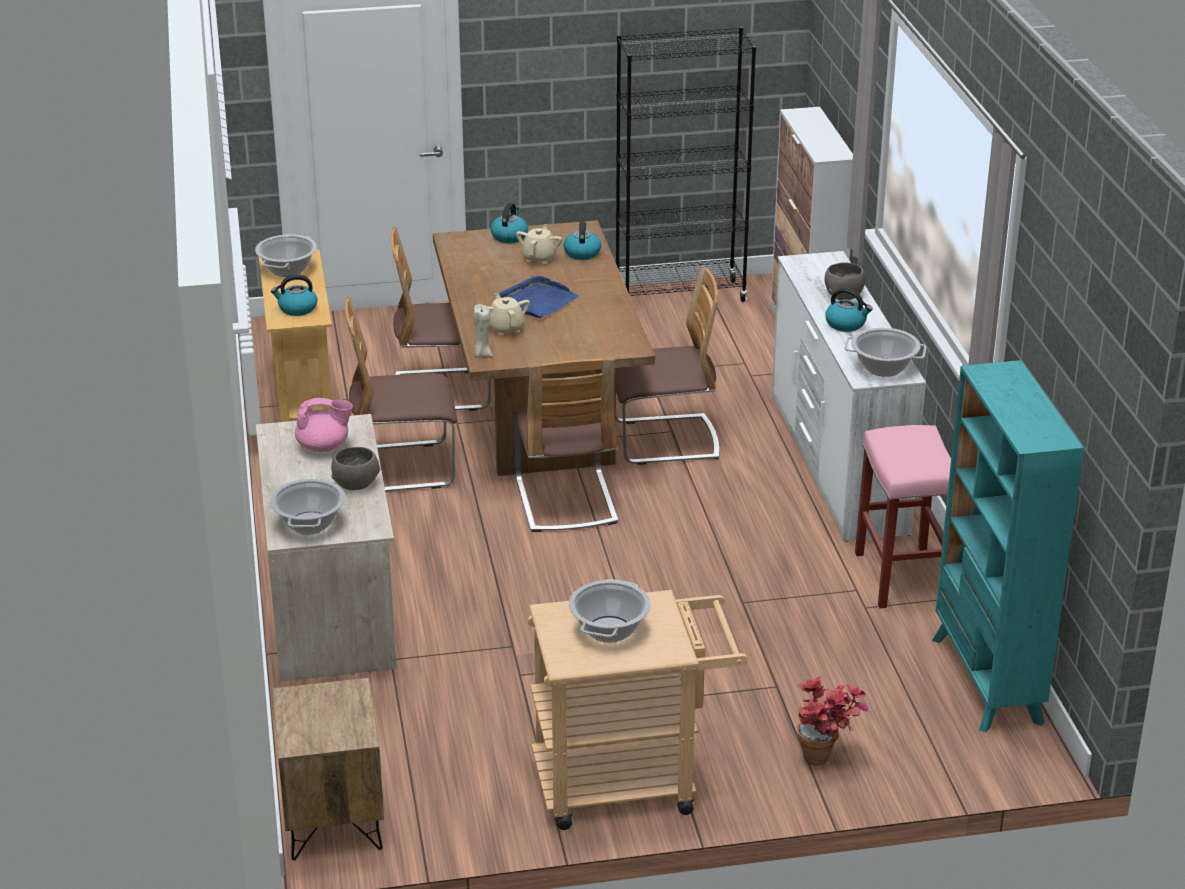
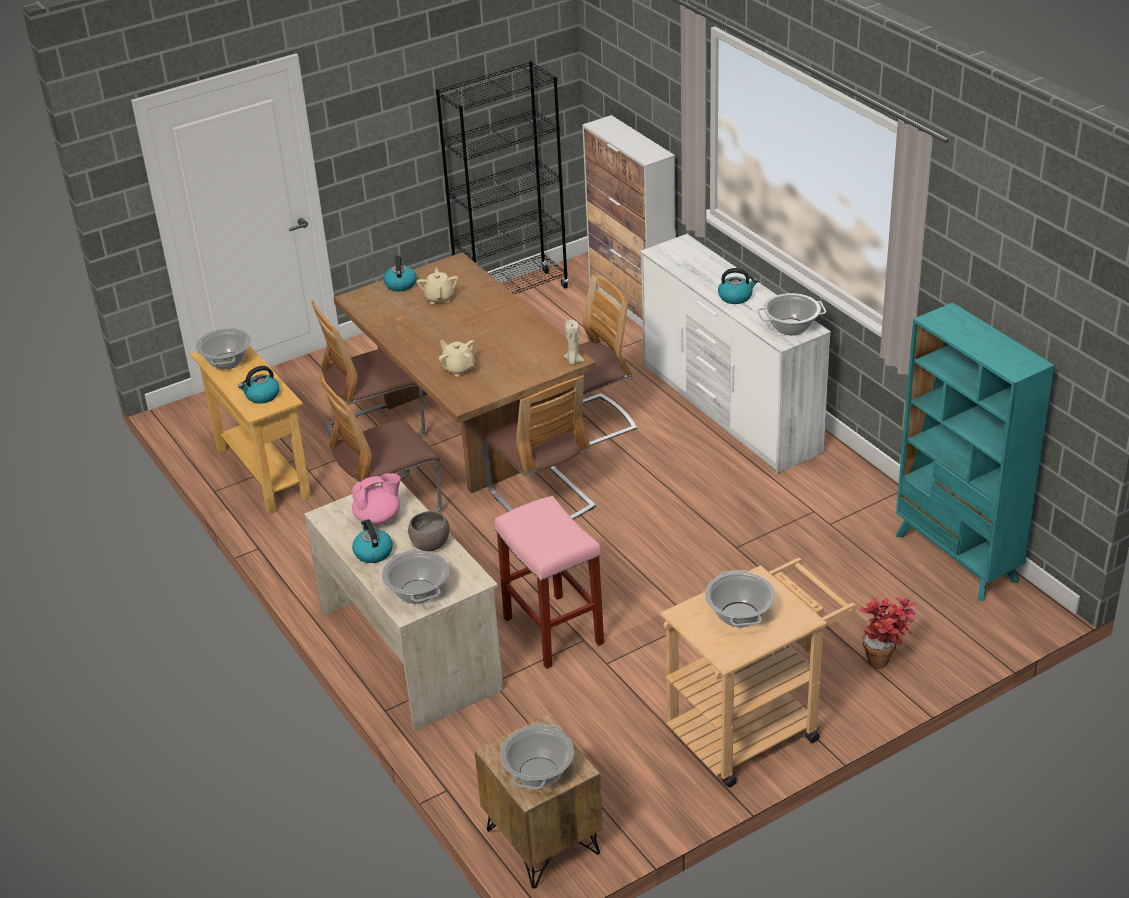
camera: 20 degrees left, 5 degrees up
(318, 727) = (538, 773): none -> cooking pot
(482, 354) = (456, 397): beige candle -> beige candle (573, 361)
(536, 301) = (465, 337): blue tray -> none
(582, 253) = (471, 284): kettle -> kettle (373, 552)
(843, 295) = (715, 272): grey bowl -> none
(903, 578) = (841, 491): pink stool -> pink stool (554, 631)

